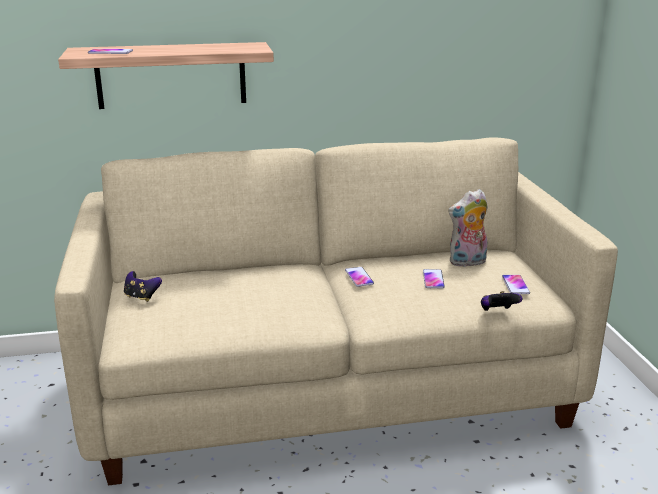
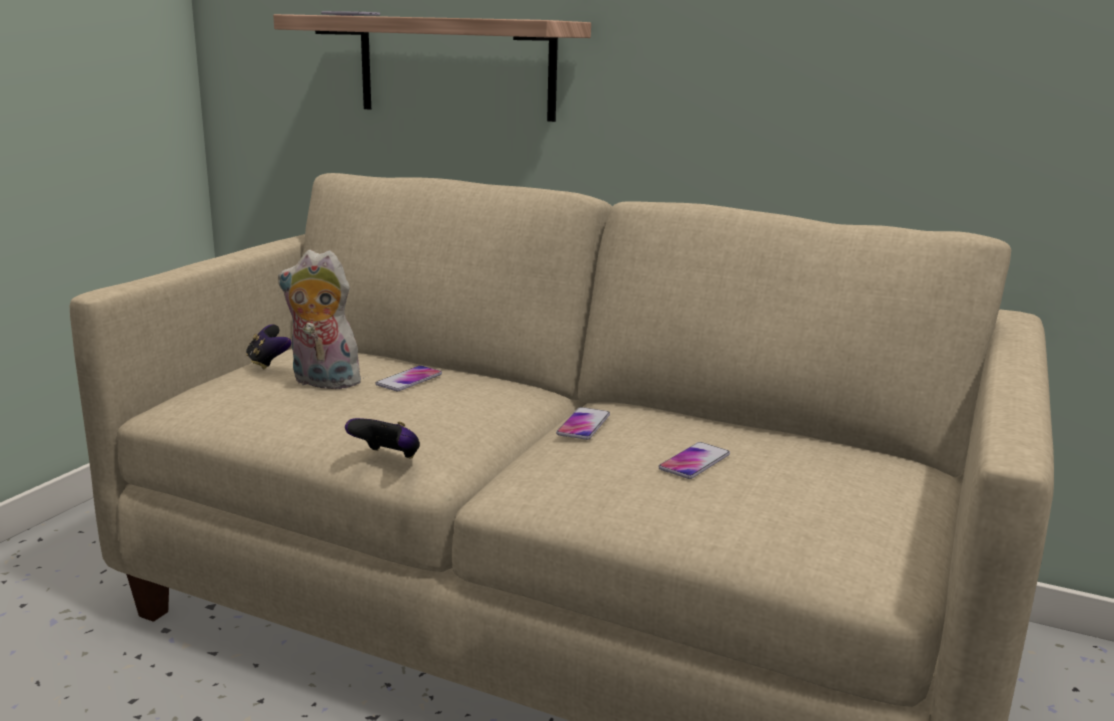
camera: 35 degrees right, 5 degrees down
(467, 262) = (805, 458): plush toy -> plush toy (322, 382)
(497, 312) = (734, 549): game controller -> game controller (387, 458)
(515, 285) = (841, 519): phone -> phone (409, 380)

